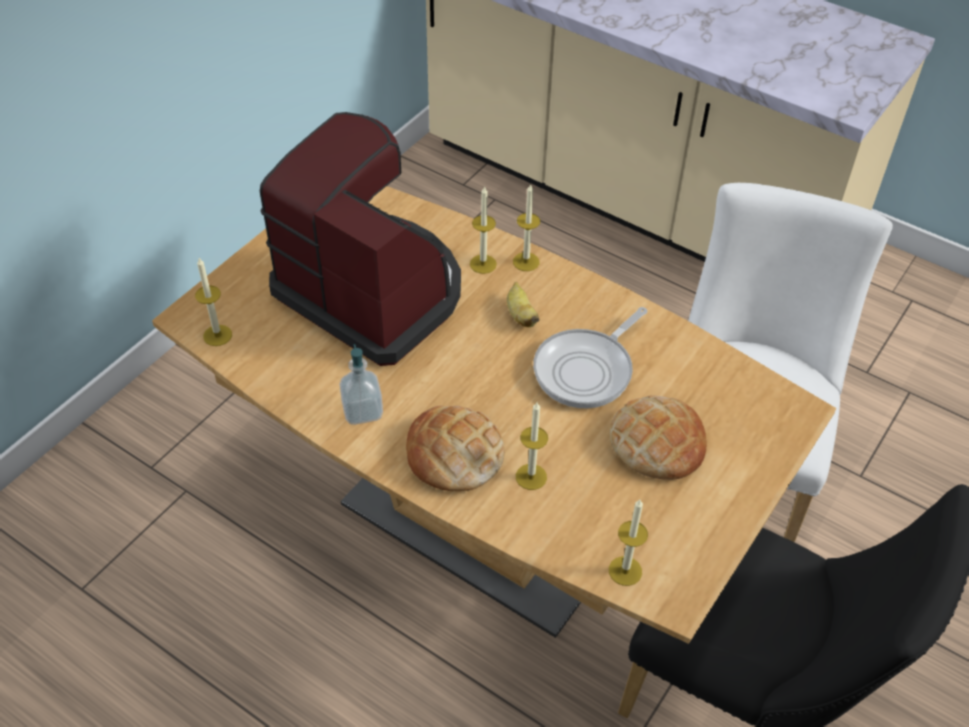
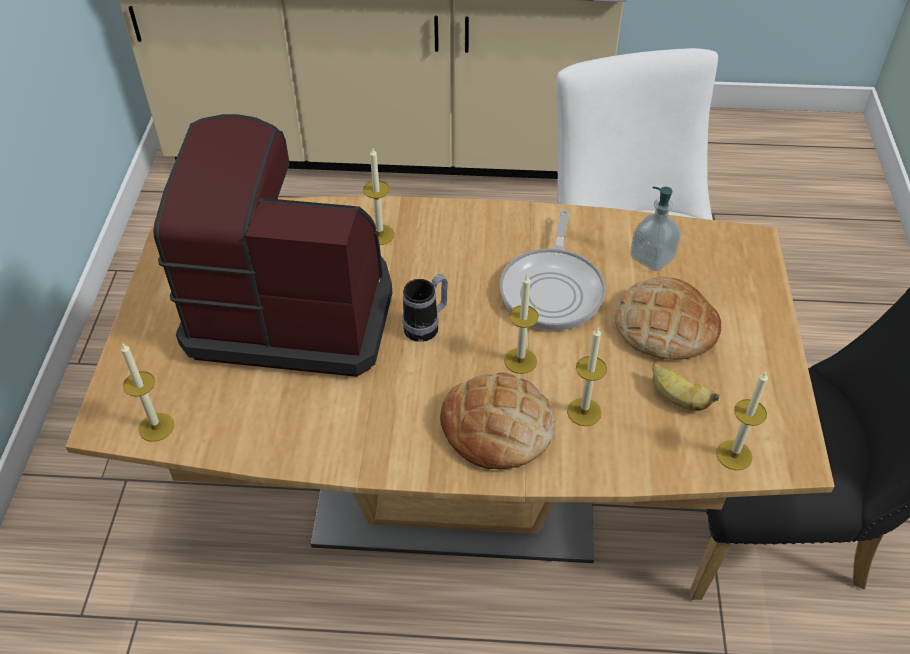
camera: 30 degrees left, 0 degrees up
(362, 411) = (374, 430): soap dispenser -> soap dispenser (652, 257)
(462, 352) = (427, 326): none -> mug
(520, 315) = (453, 267): banana -> banana (677, 399)
(526, 262) = (418, 215): candle -> candle (520, 361)

